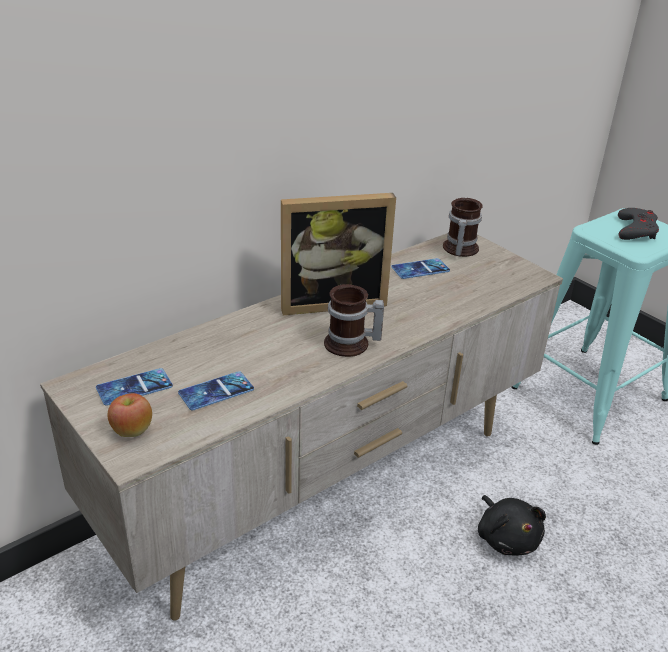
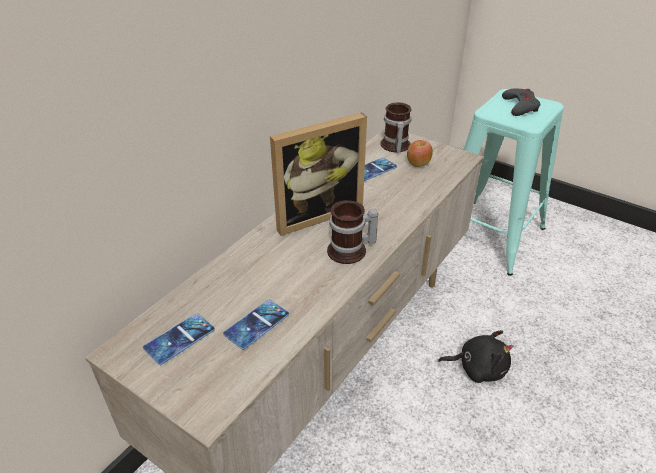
camera: 15 degrees left, 5 degrees up
(132, 431) = (197, 385): apple -> apple (418, 164)
(506, 537) = (478, 368): black plush toy -> black plush toy turned 45 degrees counterclockwise

